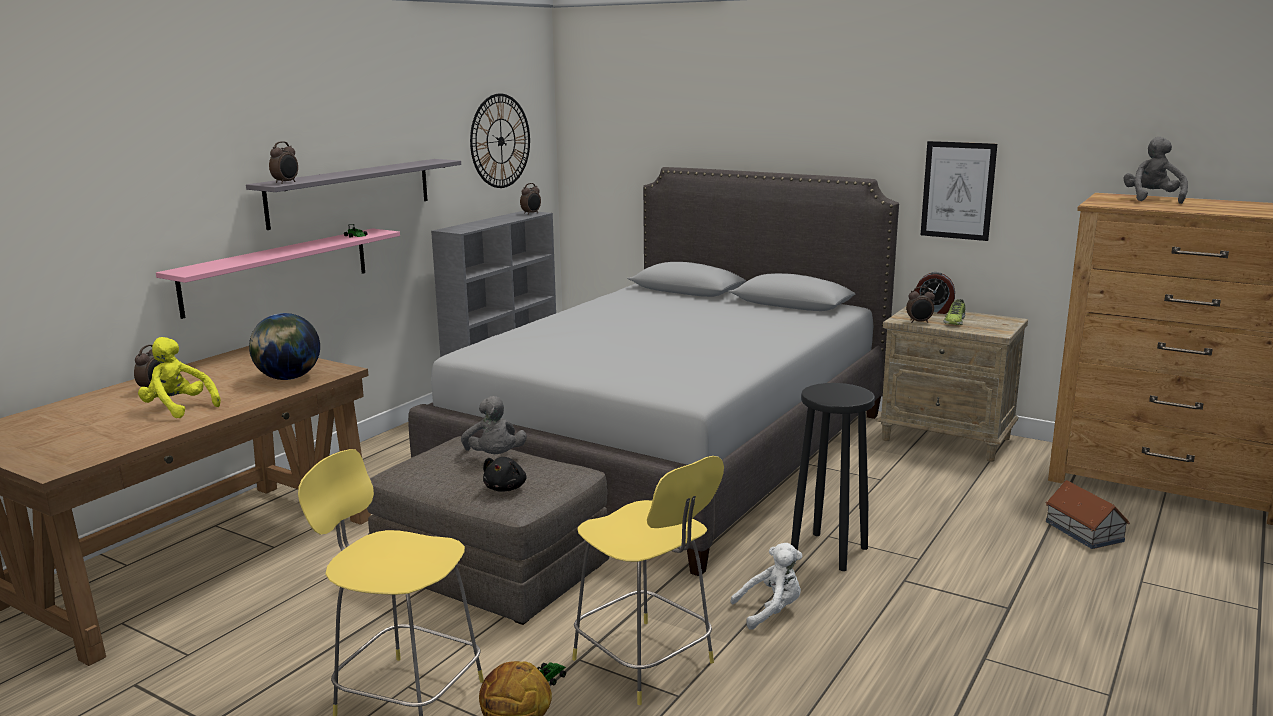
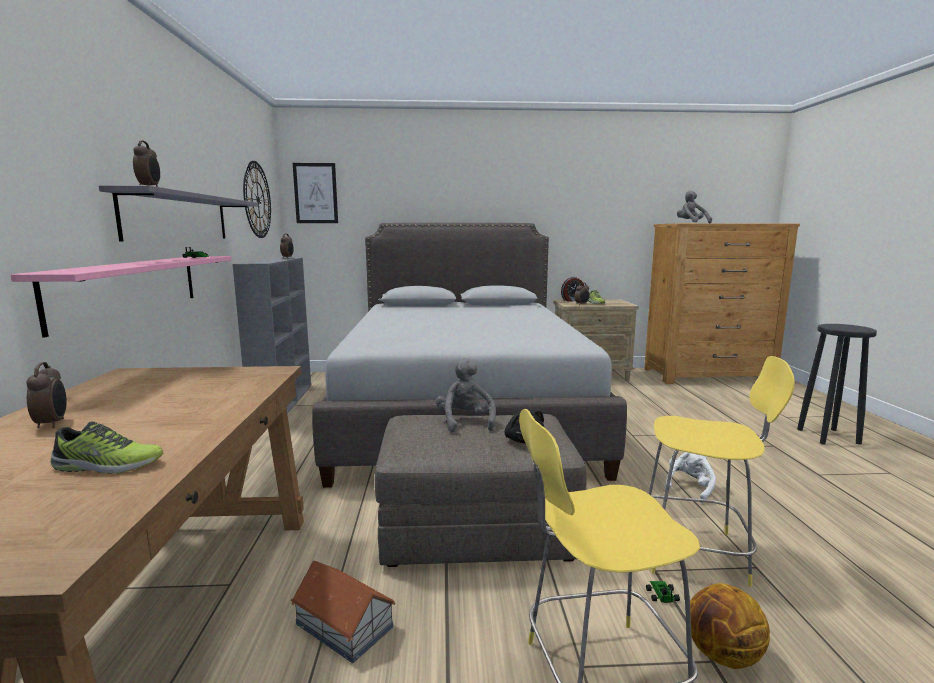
camera: 35 degrees left, 5 degrees down
(135, 426) = (107, 466): none -> shoe
(178, 408) = (138, 434): yellow plush toy -> none
(288, 378) = (230, 384): globe -> none
(495, 457) = (465, 422): grey plush toy -> grey plush toy turned 135 degrees counterclockwise
(830, 552) = (650, 443): black stool -> black stool (829, 436)
(958, 190) = (578, 228): picture -> picture (315, 193)
(1084, 531) = (724, 402): toy house -> toy house (344, 626)

